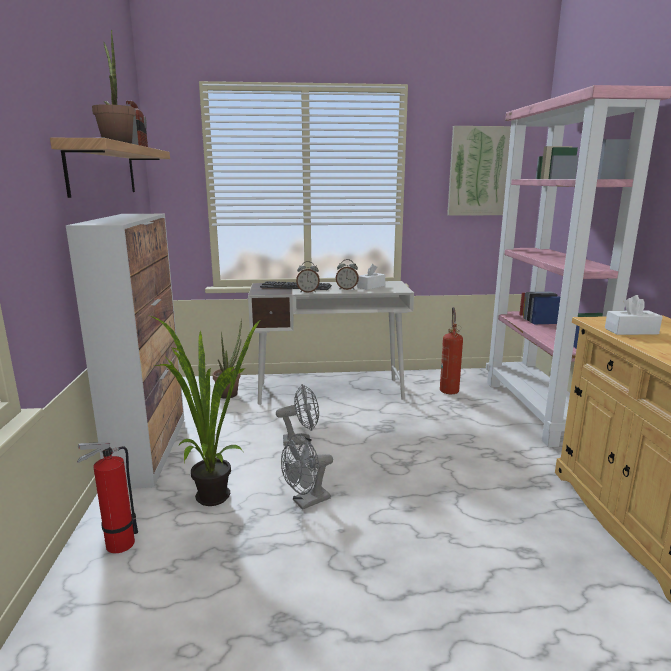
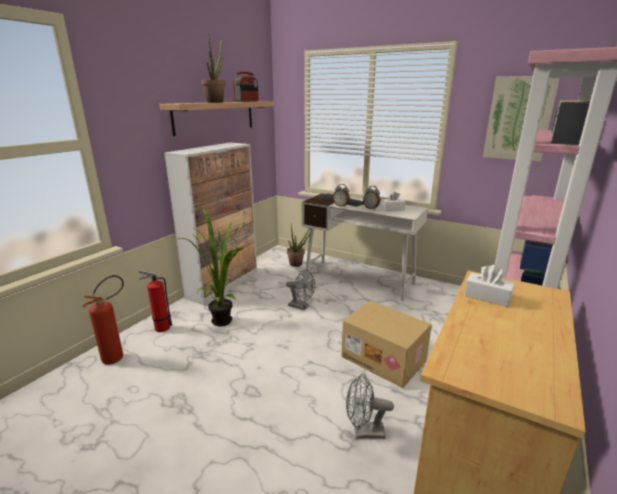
camera: 35 degrees right, 5 degrees up
(306, 502) = (261, 343): grey fan -> grey fan (364, 432)
(449, 389) = (449, 304): fire extinguisher -> fire extinguisher (118, 356)
(460, 462) = (384, 358): none -> cardboard box

